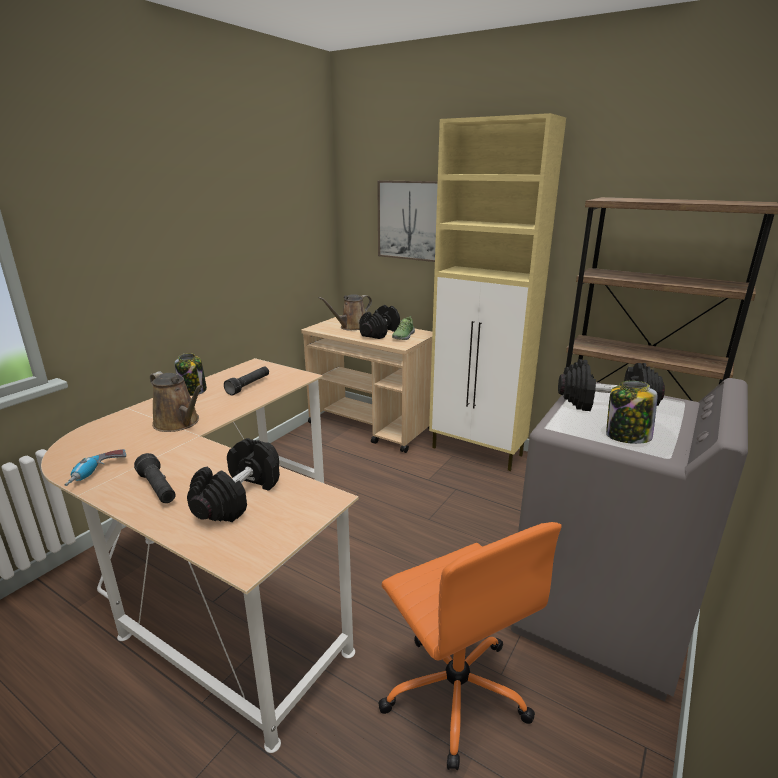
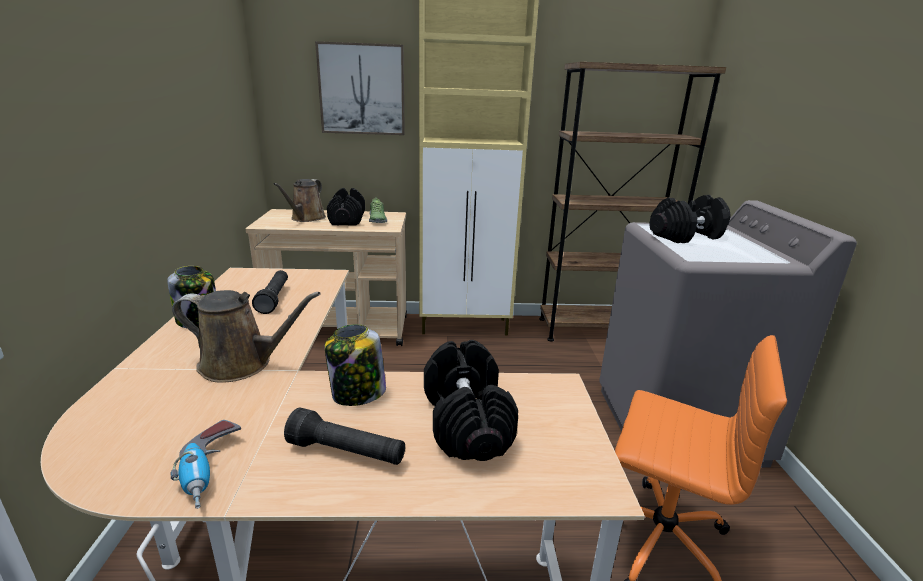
camera: 35 degrees left, 0 degrees up
(627, 437) = (742, 254): jar -> jar (357, 394)

